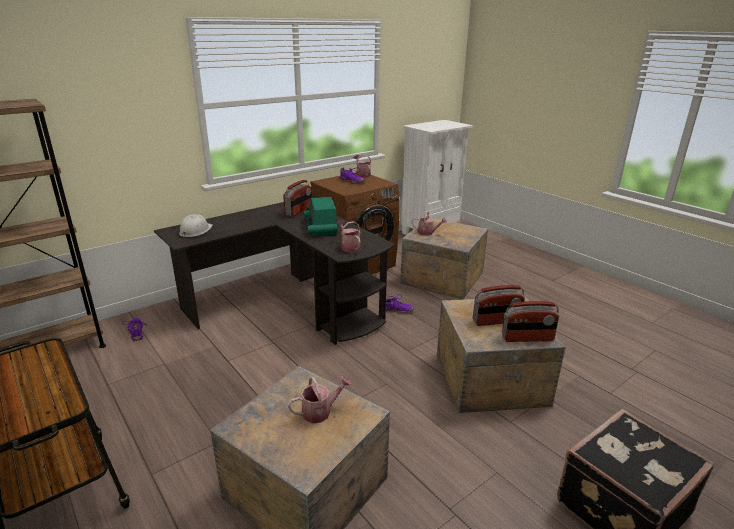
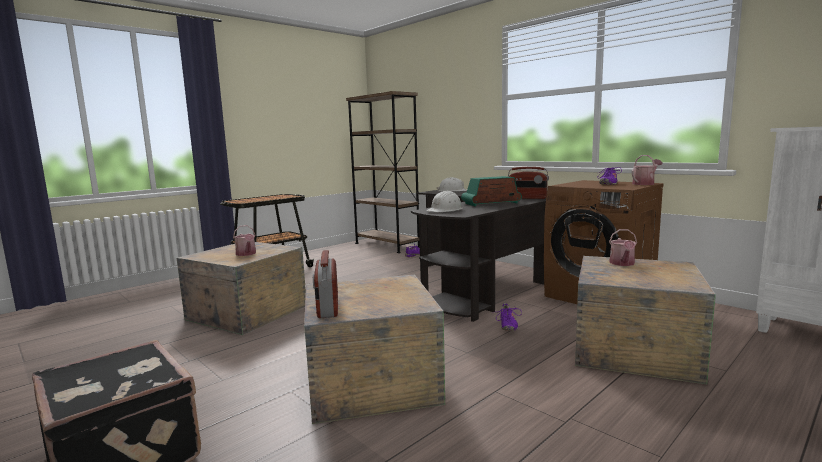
camera: 85 degrees right, 15 degrees down
(349, 247) = (445, 210): watering can -> white hard hat
(496, 321) = (368, 294): radio -> none

